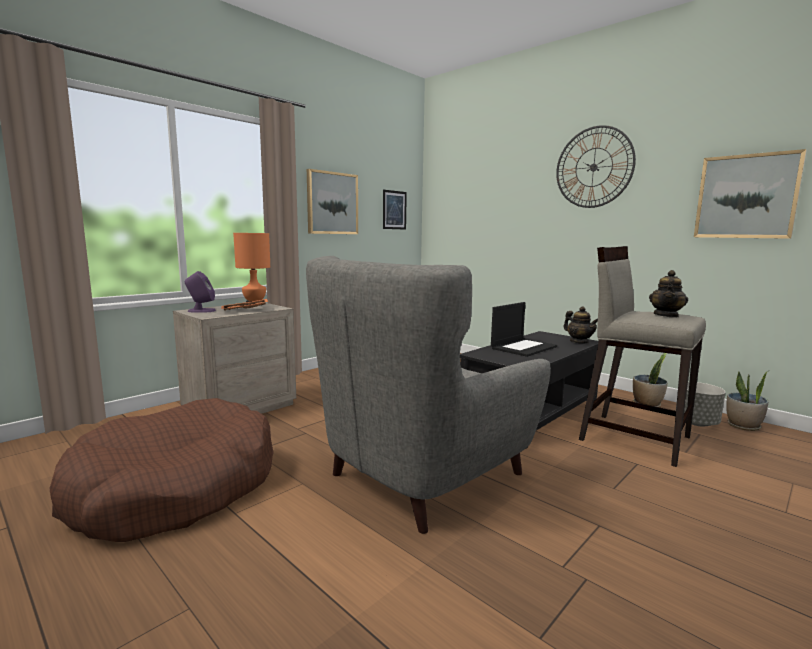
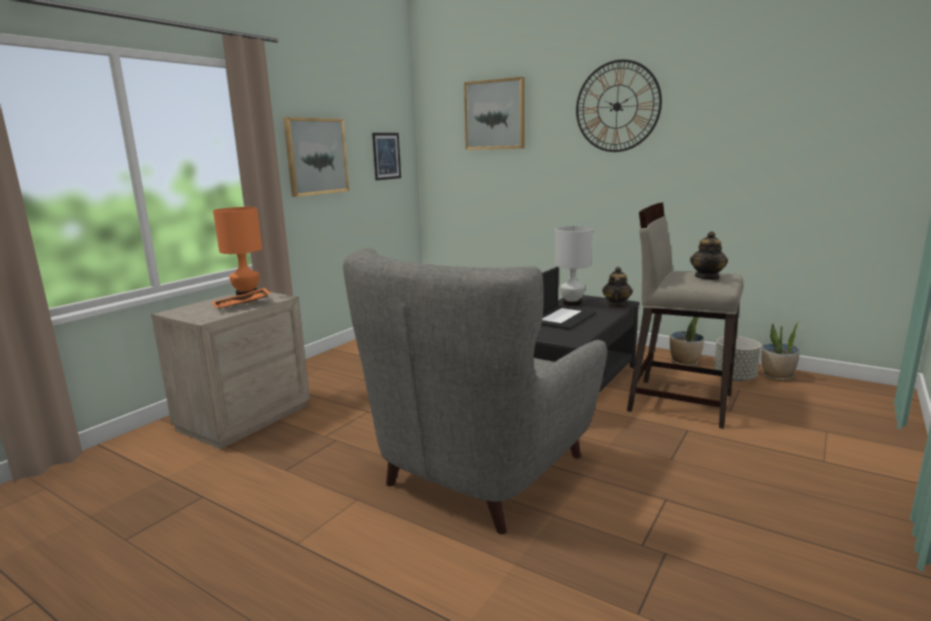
camera: 10 degrees left, 5 degrees up
(176, 488) = (215, 525): brown dog bed -> none
(201, 311) = (188, 311): purple speaker -> none
(537, 338) = (572, 303): none -> white table lamp
(579, 342) = (616, 305): teapot -> teapot turned 120 degrees counterclockwise
(746, 196) = (774, 142): picture -> picture (495, 115)

